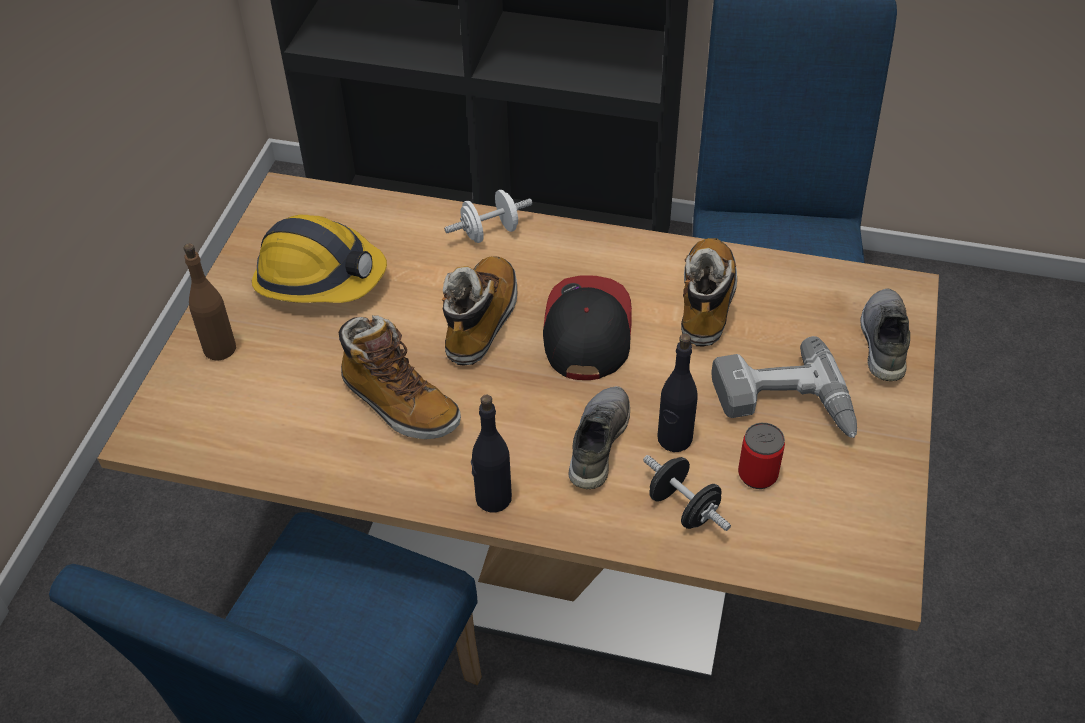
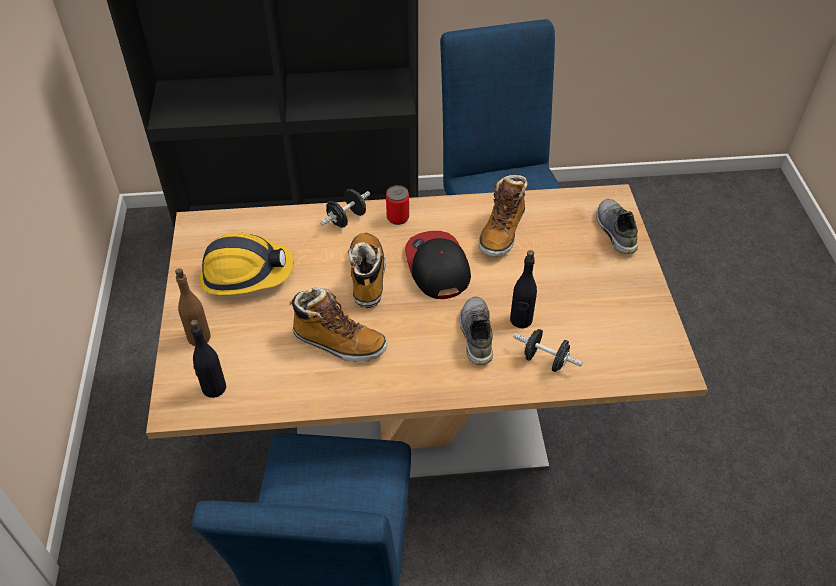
camera: 20 degrees left, 0 degrees up
(490, 232) = (347, 219): white dumbbell -> black dumbbell
(493, 498) = (427, 386): black bottle -> black bottle (213, 388)
(706, 302) = (502, 232): boot -> boot turned 150 degrees counterclockwise
(757, 474) = (579, 328): can -> can (398, 217)
(784, 406) = (576, 284): power drill -> none

